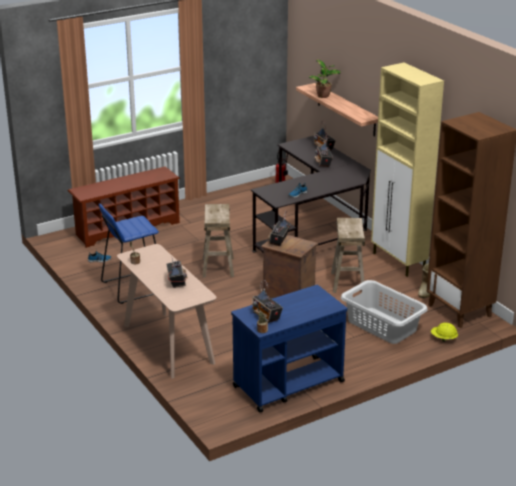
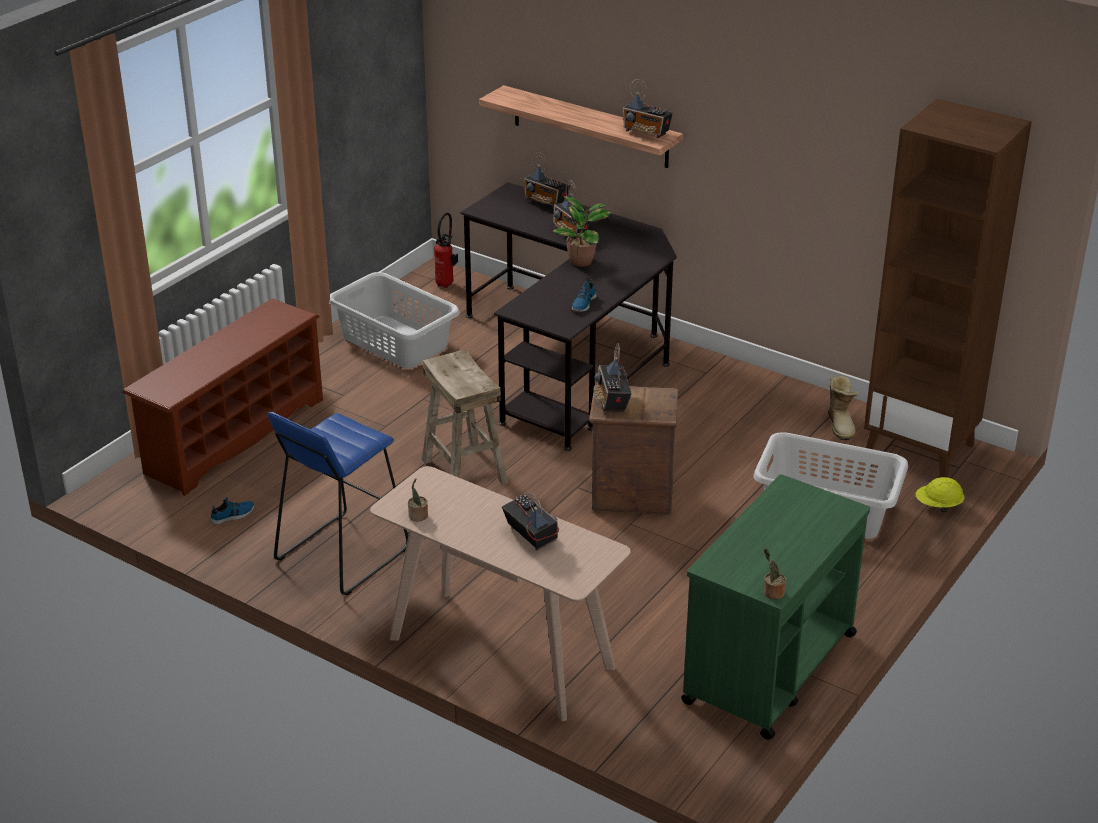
camera: 25 degrees left, 5 degrees up
(234, 205) = (395, 341): none -> grey laundry basket
(266, 316) = (755, 562): radio -> radio (646, 132)
(287, 384) = (769, 668): blue cart -> green cart
(324, 96) = (546, 108): potted plant -> potted plant (583, 261)
(348, 282) = (707, 442): beige stool -> none
(399, 262) = (756, 383): beige cabinet -> none

